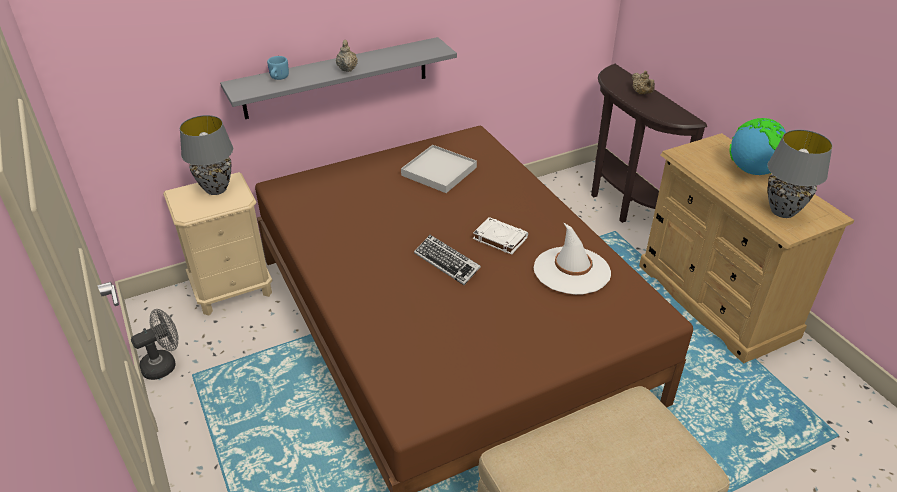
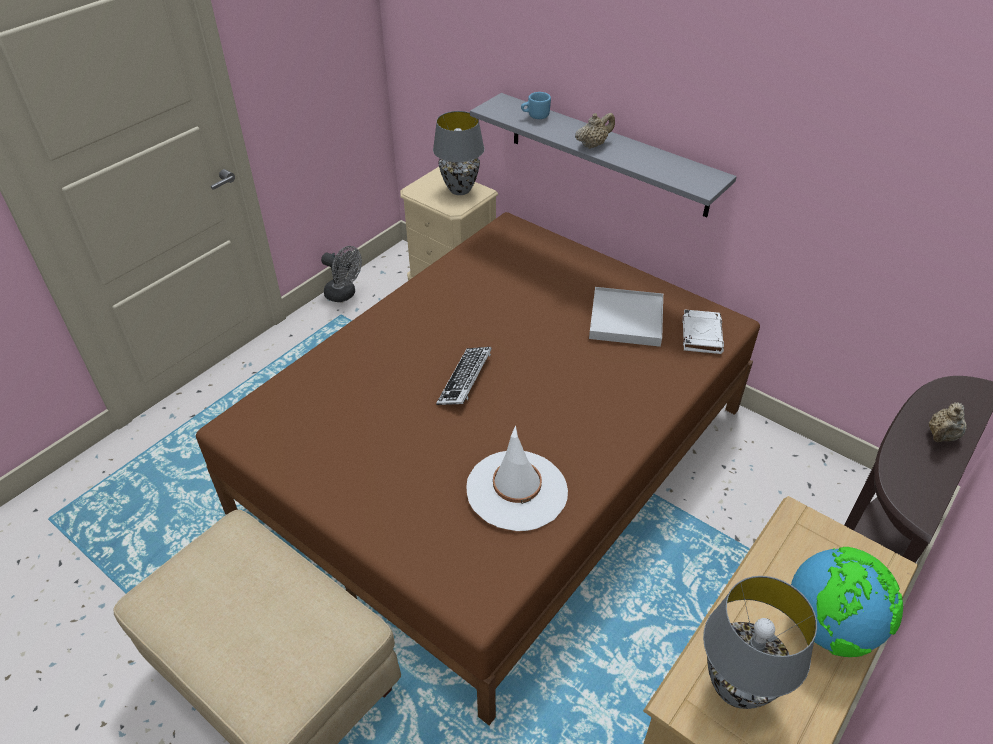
camera: 65 degrees right, 5 degrees up
(499, 238) = (536, 408): white book -> white book (701, 334)

